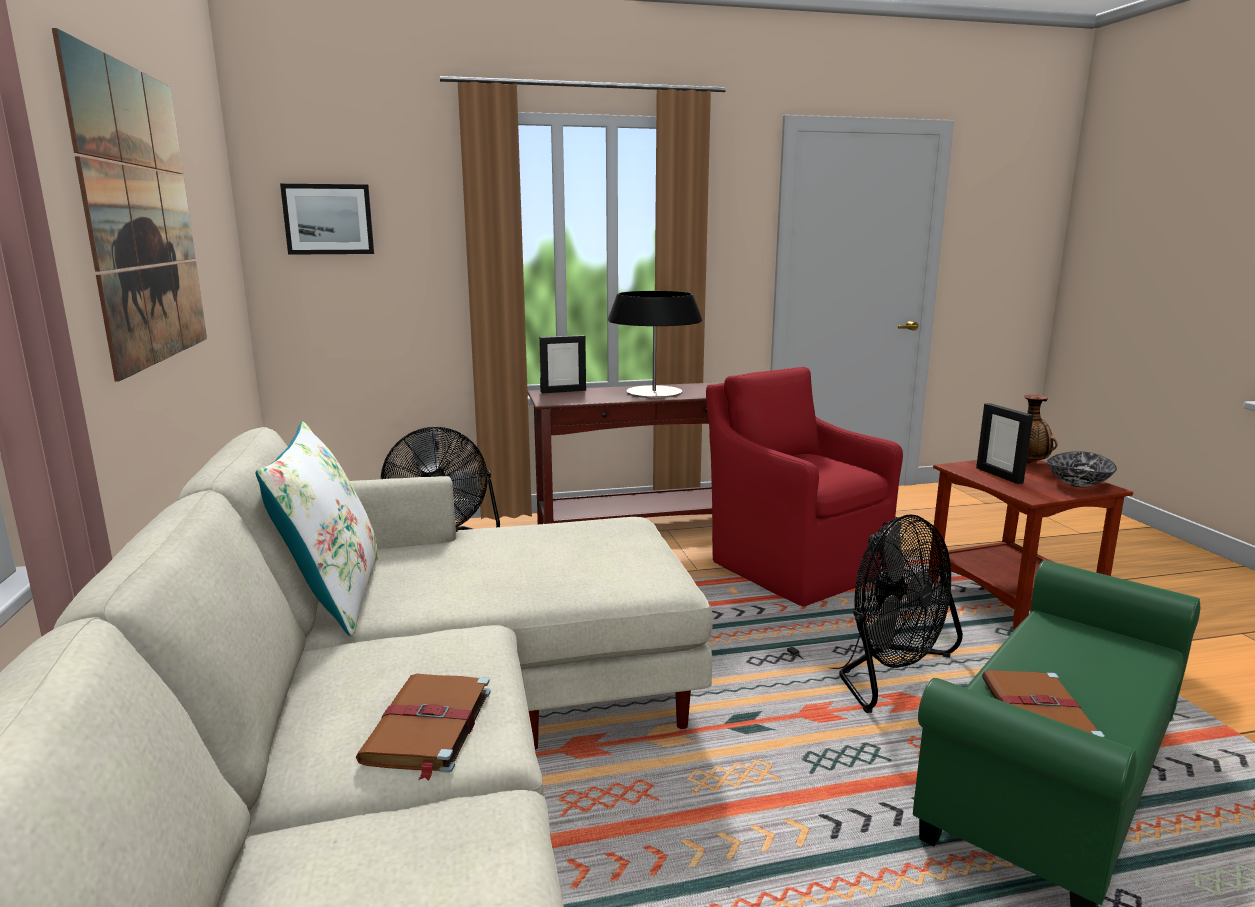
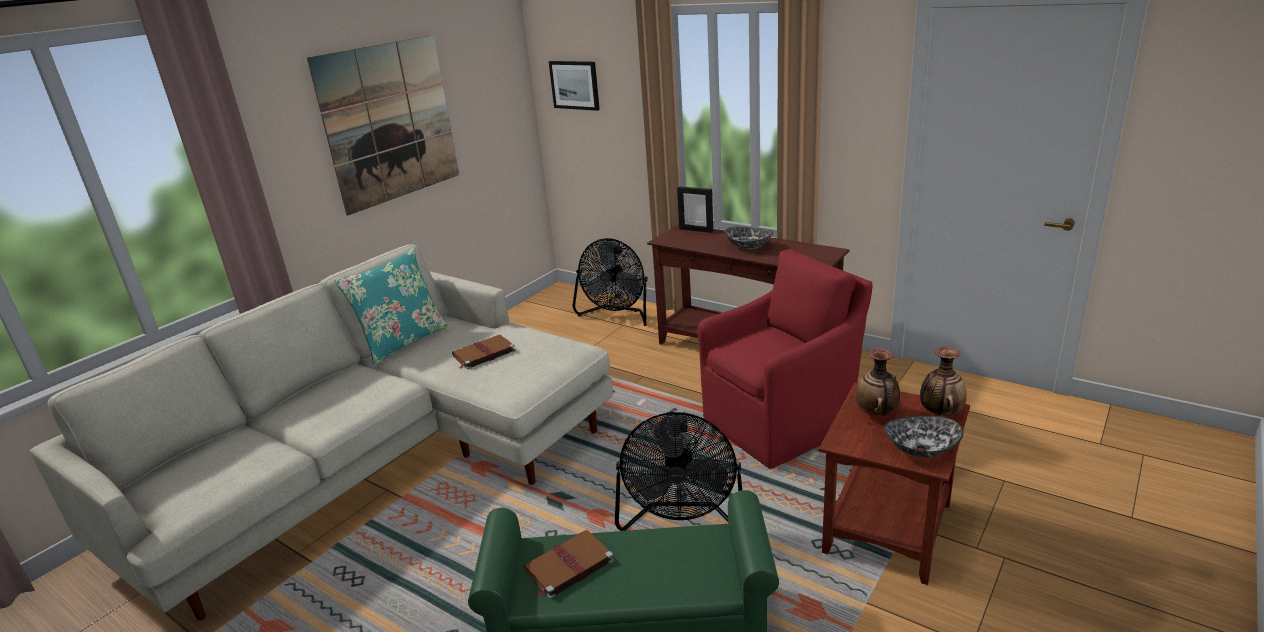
camera: 50 degrees right, 10 degrees up
(333, 596) = (403, 342): white pillow -> turquoise pillow
(428, 727) = (321, 417): brown book -> brown book (483, 354)
(654, 392) = (749, 246): table lamp -> bowl
(794, 566) = (781, 423): red armchair -> red armchair turned 45 degrees clockwise
(1000, 475) = (876, 414): picture frame -> vase

